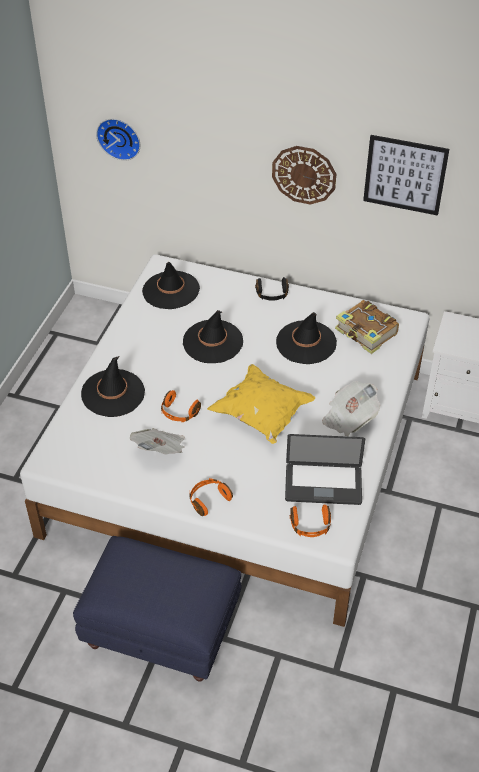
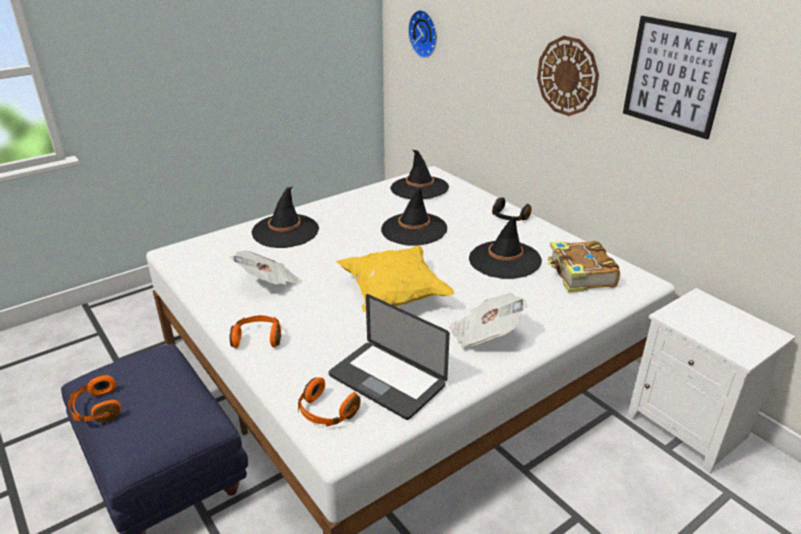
camera: 35 degrees right, 15 degrees down
(179, 413) = (320, 264): orange headphones -> orange headphones (96, 408)

